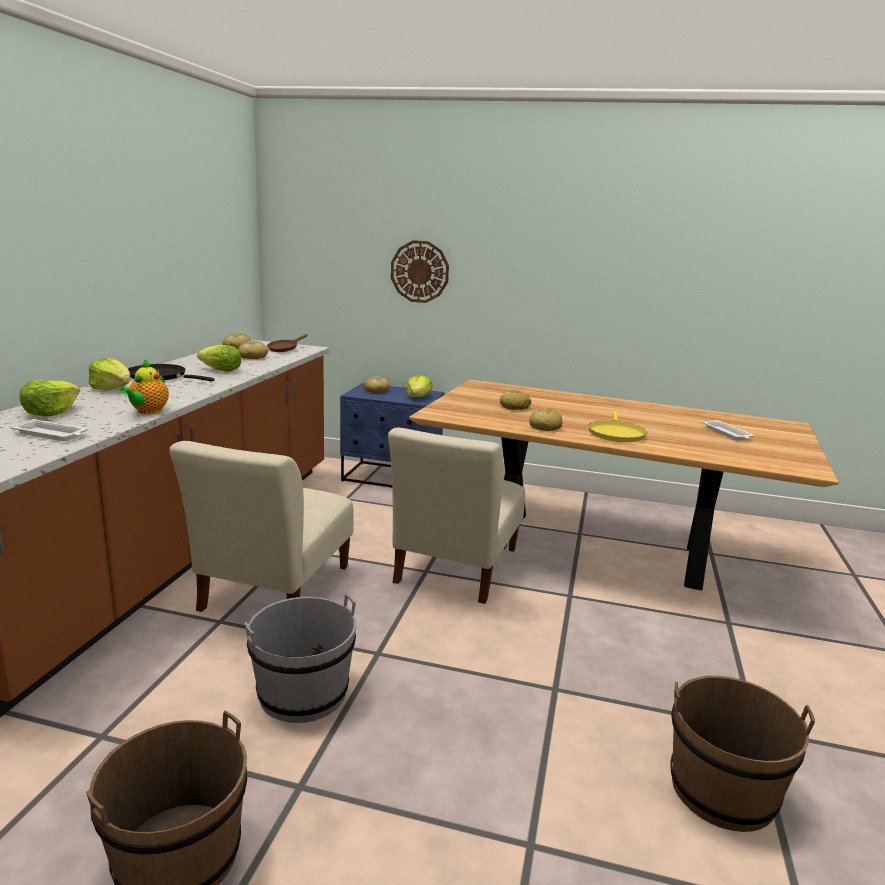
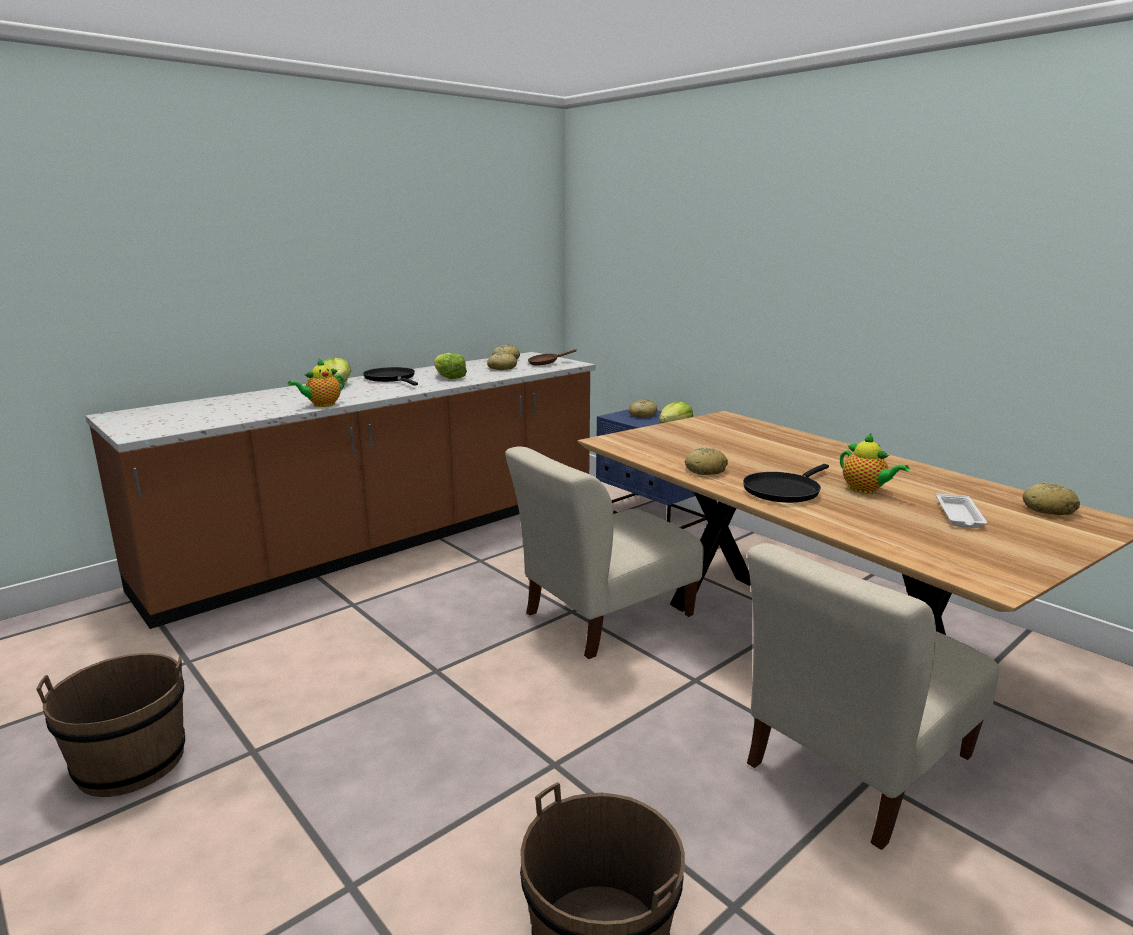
camera: 35 degrees right, 0 degrees up
(50, 412) = (260, 398): lettuce -> none
(51, 434) = (227, 413): white tray -> none
(273, 592) = (419, 592): beige chair -> beige chair (854, 766)
(303, 693) = (340, 682): grey bucket -> none
(419, 271) = (698, 284): wall clock -> none
(514, 407) = (715, 445): bread -> bread (1048, 509)
(616, 434) = (783, 490): yellow frying pan -> black frying pan
(657, 426) = (866, 490): none -> teapot

